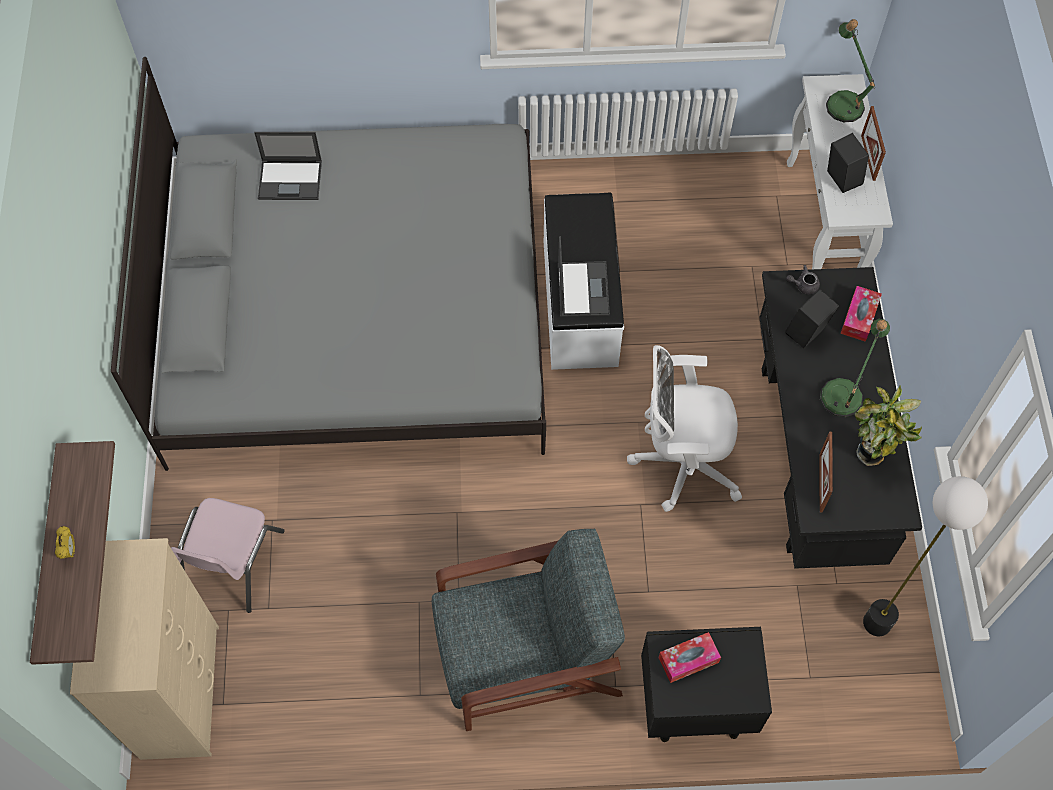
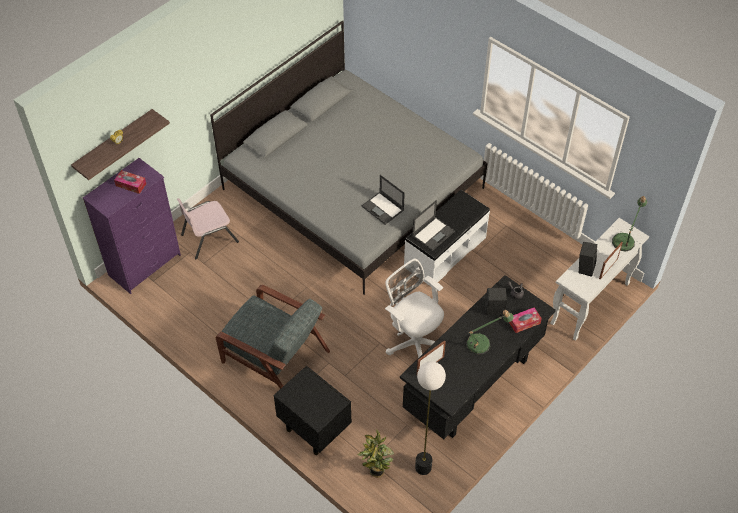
camera: 45 degrees right, 10 degrees down
(181, 690) = (145, 265): beige dresser -> purple dresser
(291, 180) = (366, 112): laptop -> laptop (383, 208)
(688, 660) = (309, 388): tissue box -> tissue box (131, 185)
(871, 457) = (463, 374): potted plant -> potted plant (376, 472)

